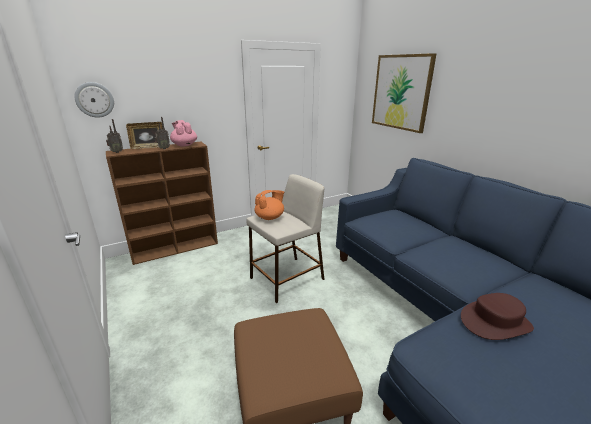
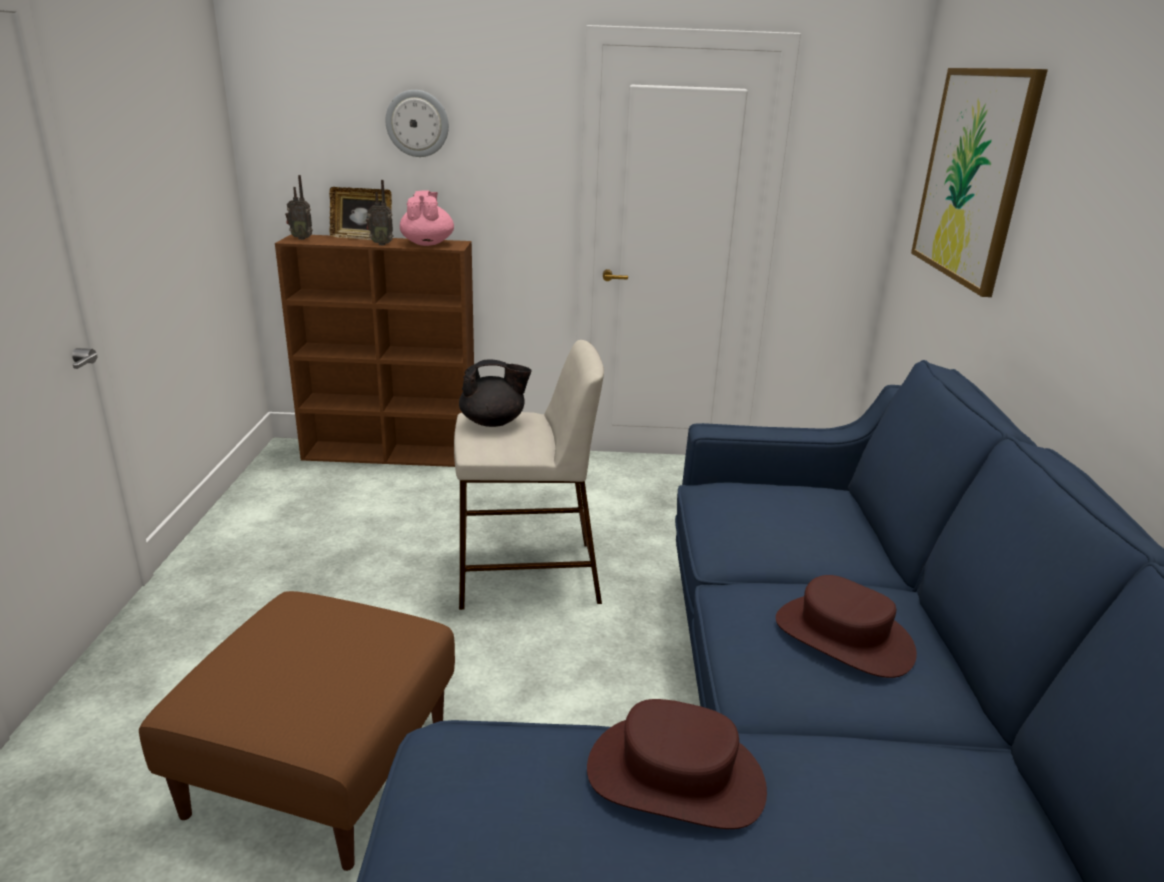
camera: 30 degrees right, 0 degrees up
(94, 100) = (286, 137): wall clock -> wall clock (417, 123)
(270, 217) = (493, 422): orange teapot -> black teapot
(462, 256) = (842, 637): none -> brown hat

